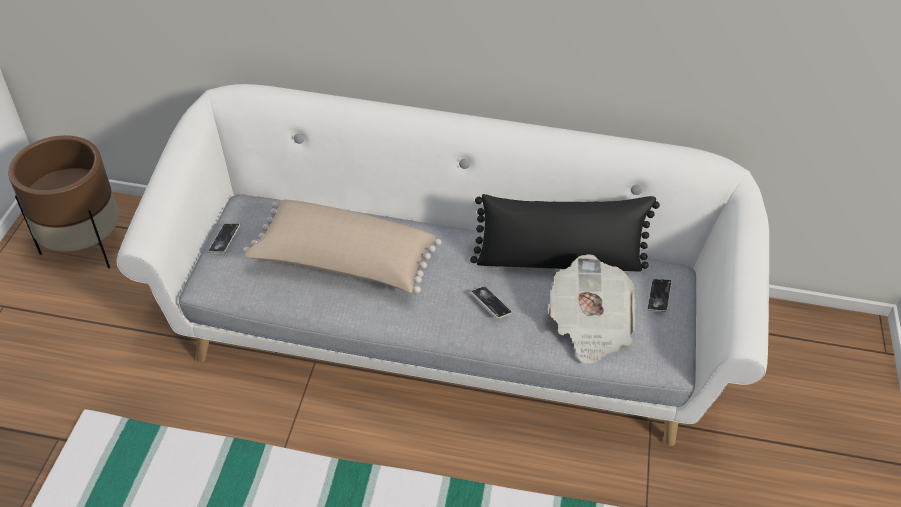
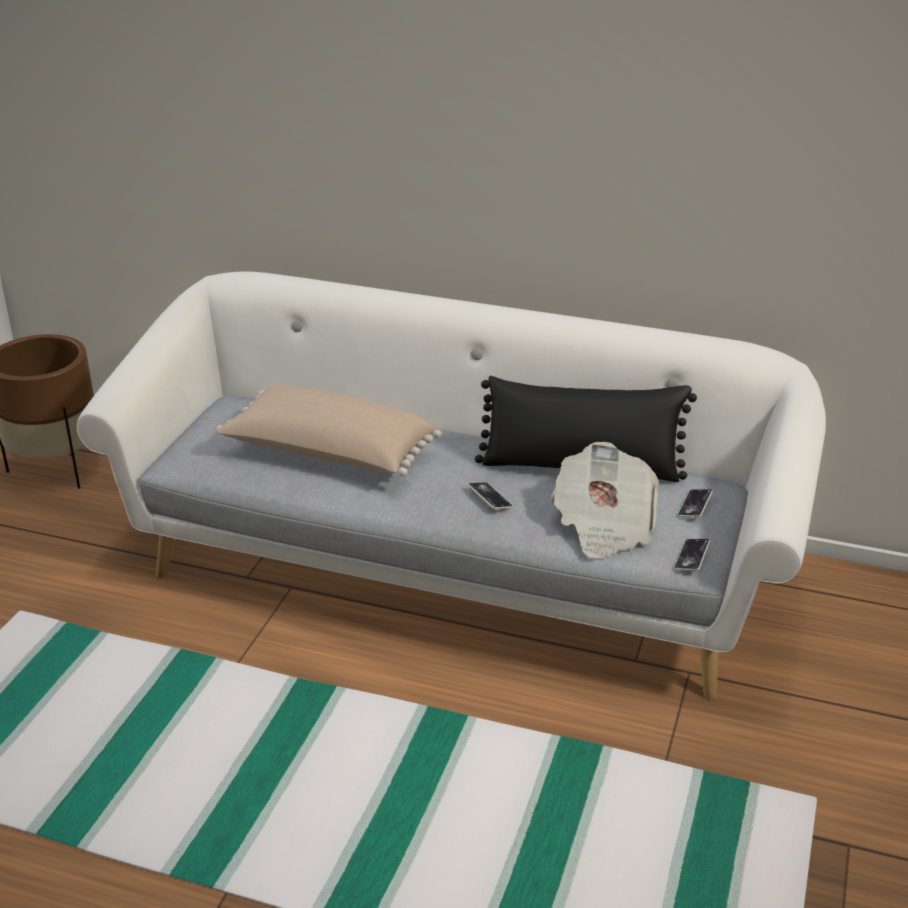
camera: 10 degrees right, 15 degrees down
(224, 240) = (202, 429): phone -> phone (691, 558)

